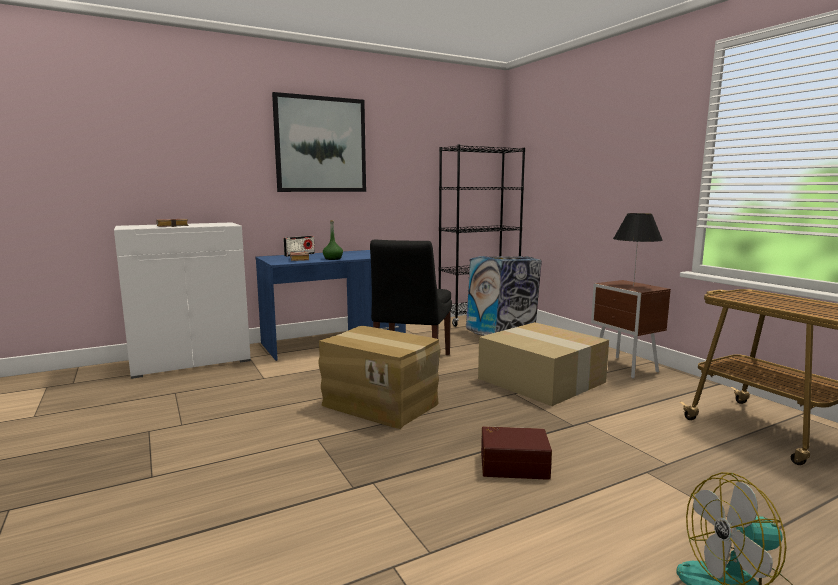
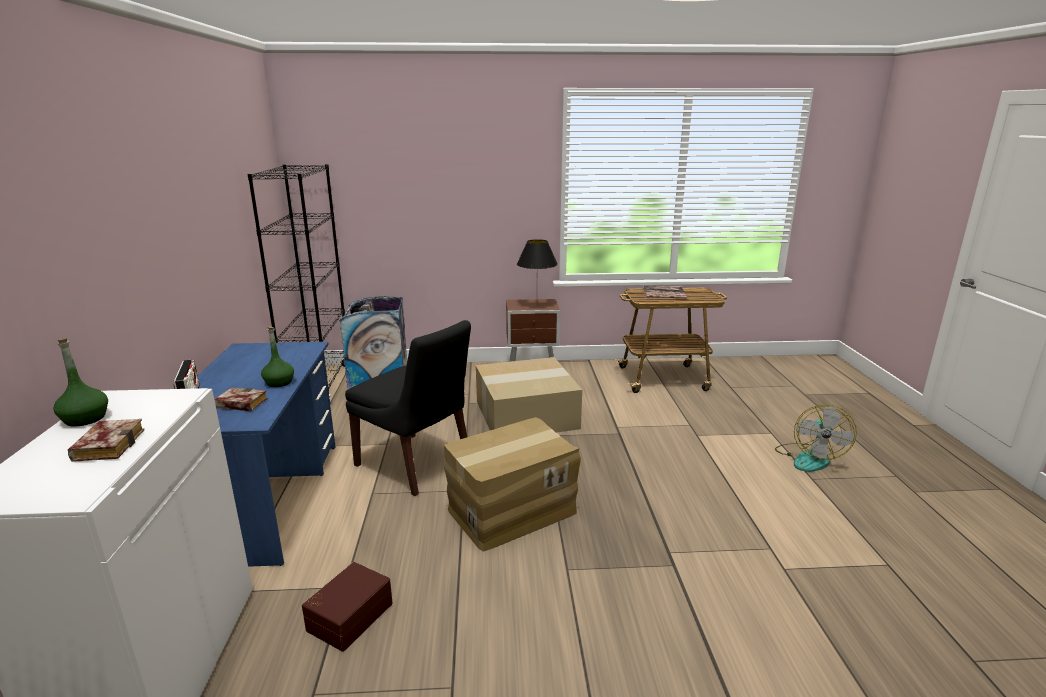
camera: 65 degrees left, 10 degrees up
(200, 223) = (85, 419): none -> green bottle
(321, 145) = (152, 201): picture -> none
(513, 464) = (667, 478): brown storage box -> brown storage box (348, 616)
(781, 299) = (664, 293): none -> book

